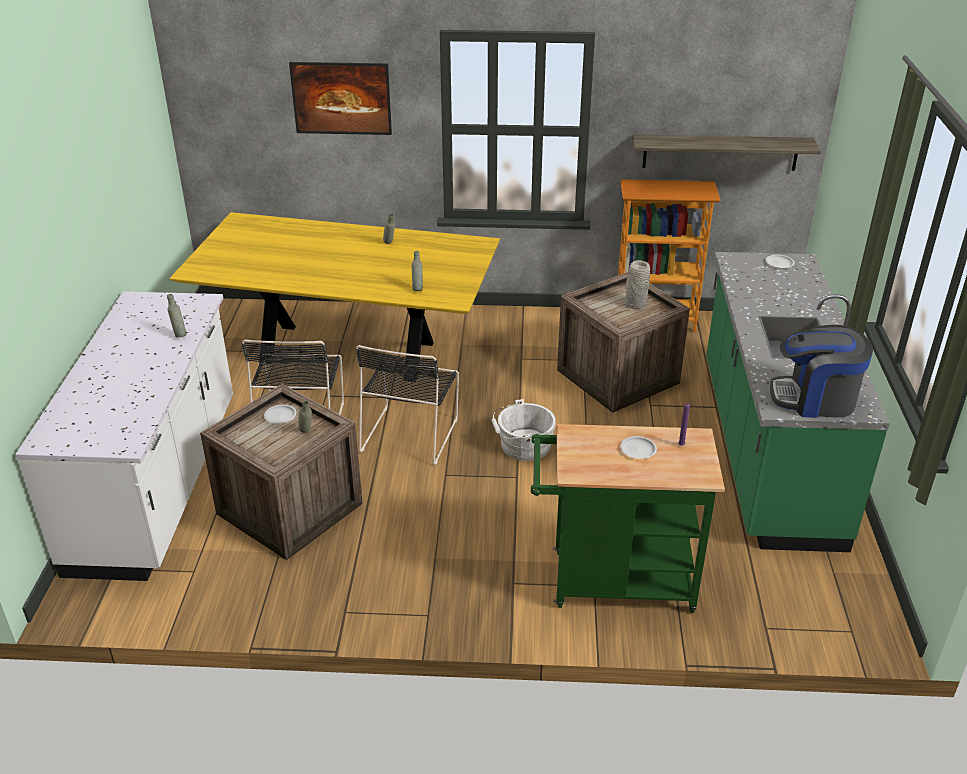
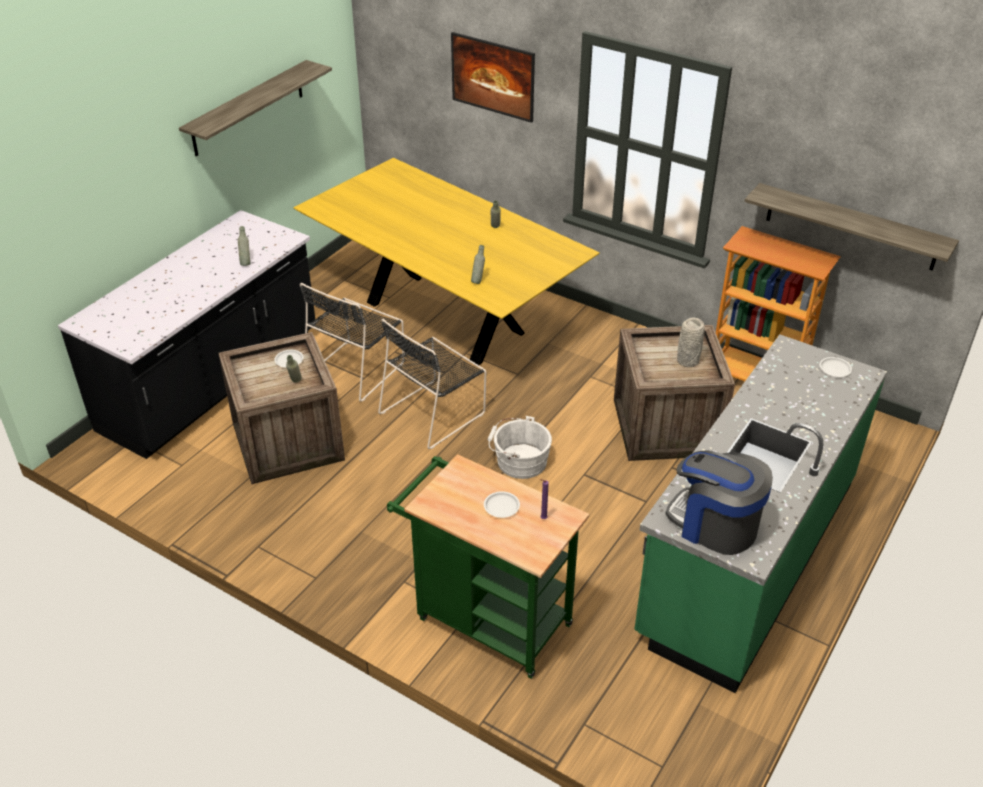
camera: 30 degrees right, 5 degrees up
(111, 176) = (248, 108): none -> shelf
(158, 484) = (213, 382): white counter -> black counter

